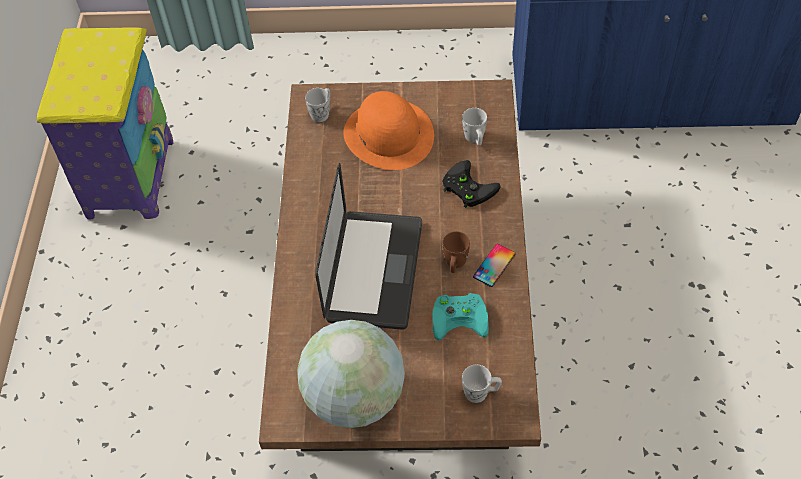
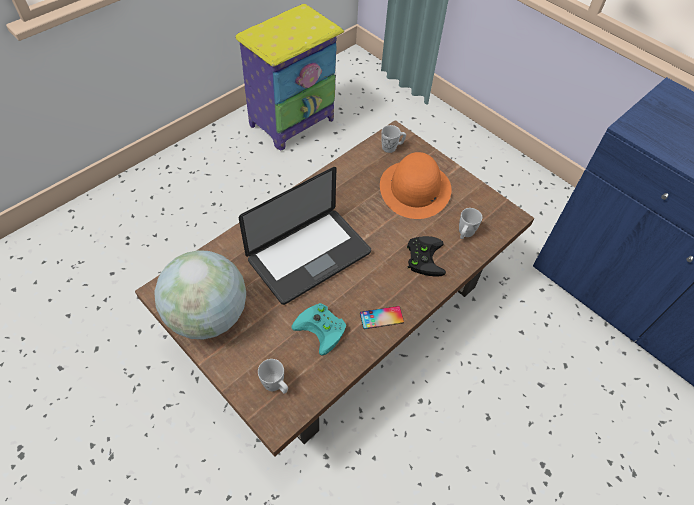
camera: 40 degrees right, 0 degrees up
(455, 264) = (359, 295): brown mug -> none

